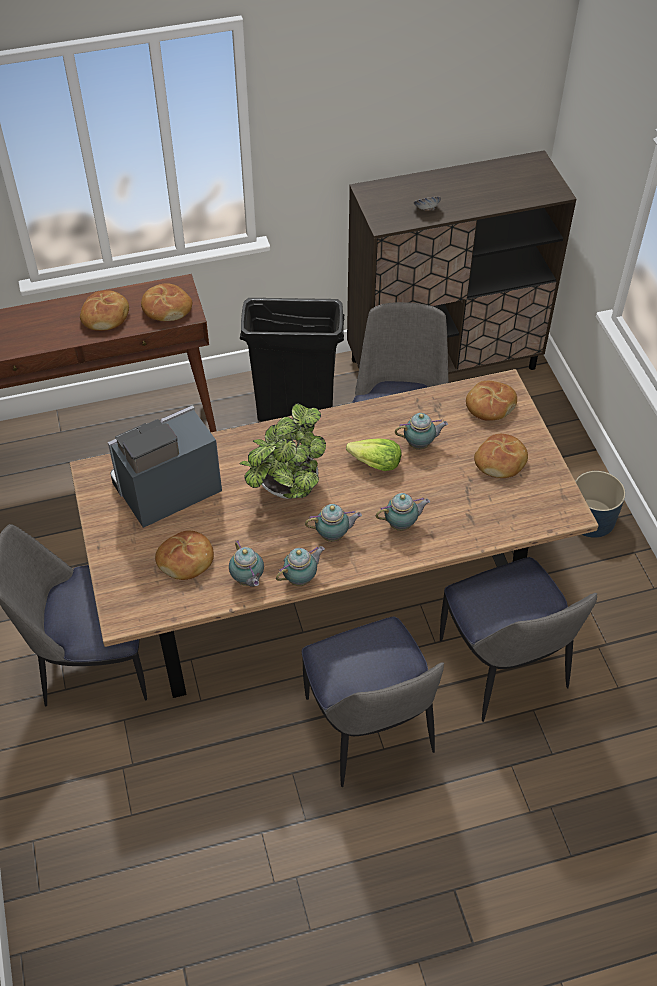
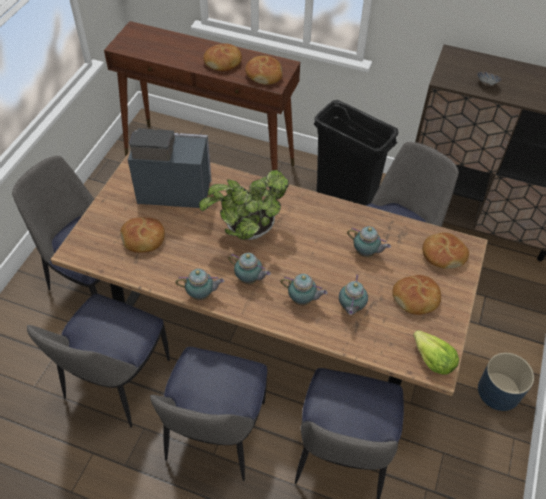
camera: 35 degrees right, 0 degrees up
(220, 749) = (116, 382): none -> chair
(247, 580) = (167, 275): teapot -> teapot (350, 308)
(375, 464) = (322, 248): lettuce -> lettuce (432, 360)

